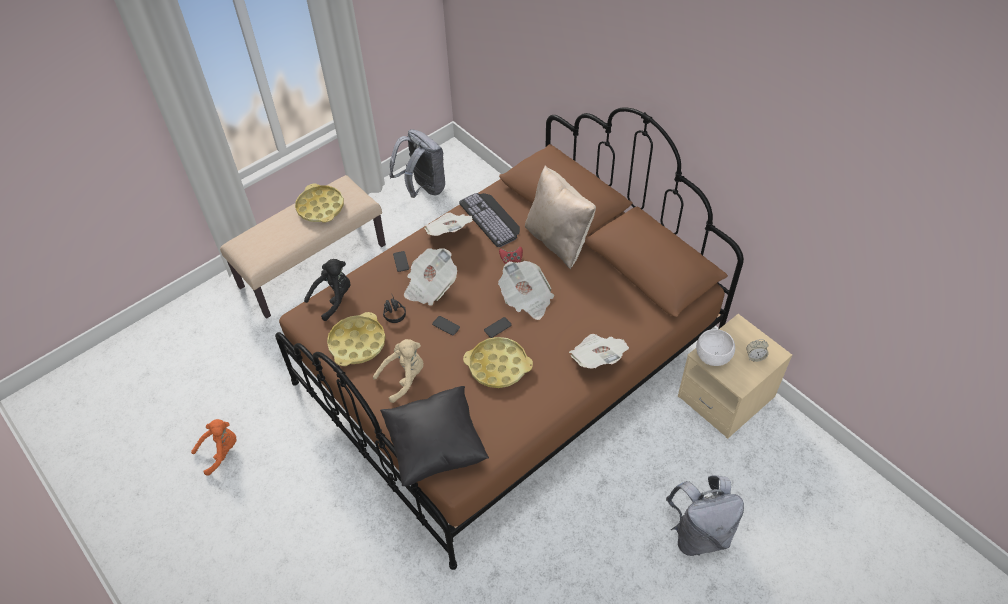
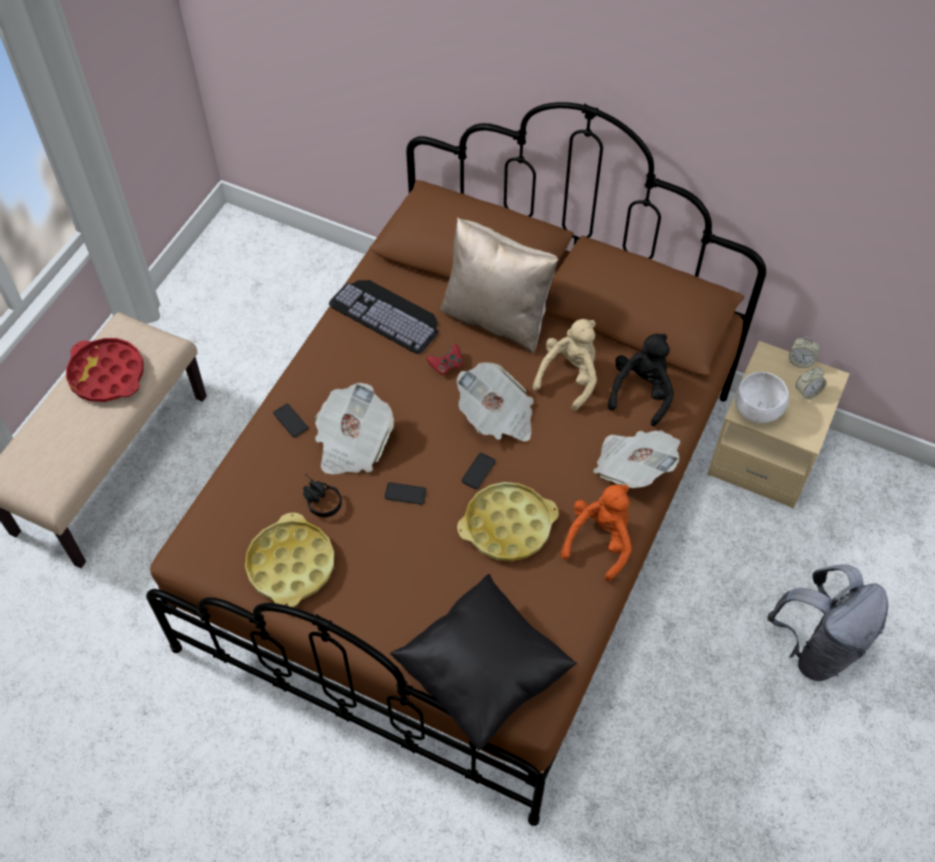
camera: 25 degrees left, 5 degrees up
(221, 451) = (115, 794): orange plush toy -> orange plush toy (600, 541)
(320, 207) = (107, 375): yellow tray -> red tray
(333, 298) = (220, 510): black plush toy -> black plush toy (641, 392)
(404, 378) = (386, 591): beige plush toy -> beige plush toy (569, 377)
(423, 188) = (219, 294): grey backpack -> none
(449, 232) = (337, 354): newspaper -> none
(760, 336) = (800, 361): none -> alarm clock

